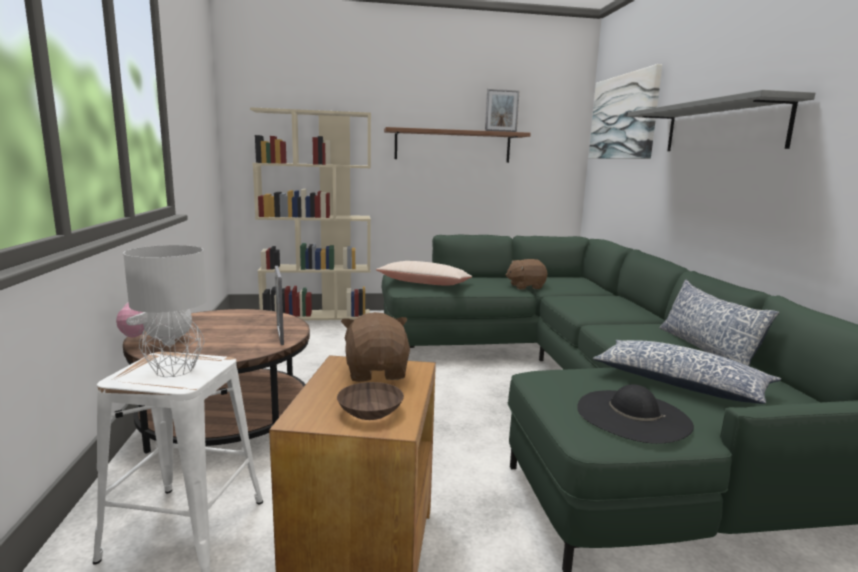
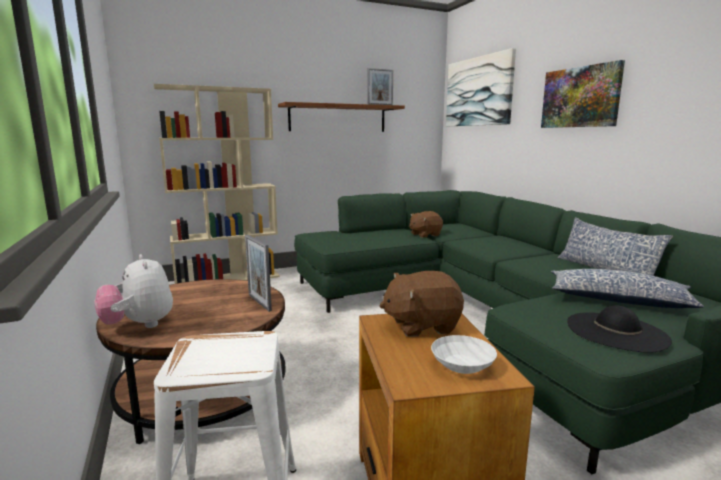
camera: 15 degrees left, 0 degrees up
(173, 370) = (225, 354): grey table lamp -> none
(370, 412) = (463, 365): brown bowl -> white bowl
(377, 372) = (421, 325): brown plush toy -> brown plush toy turned 75 degrees counterclockwise
(424, 283) = (342, 239): beige pillow -> none
(722, 127) = (580, 97): grey shelf -> picture

